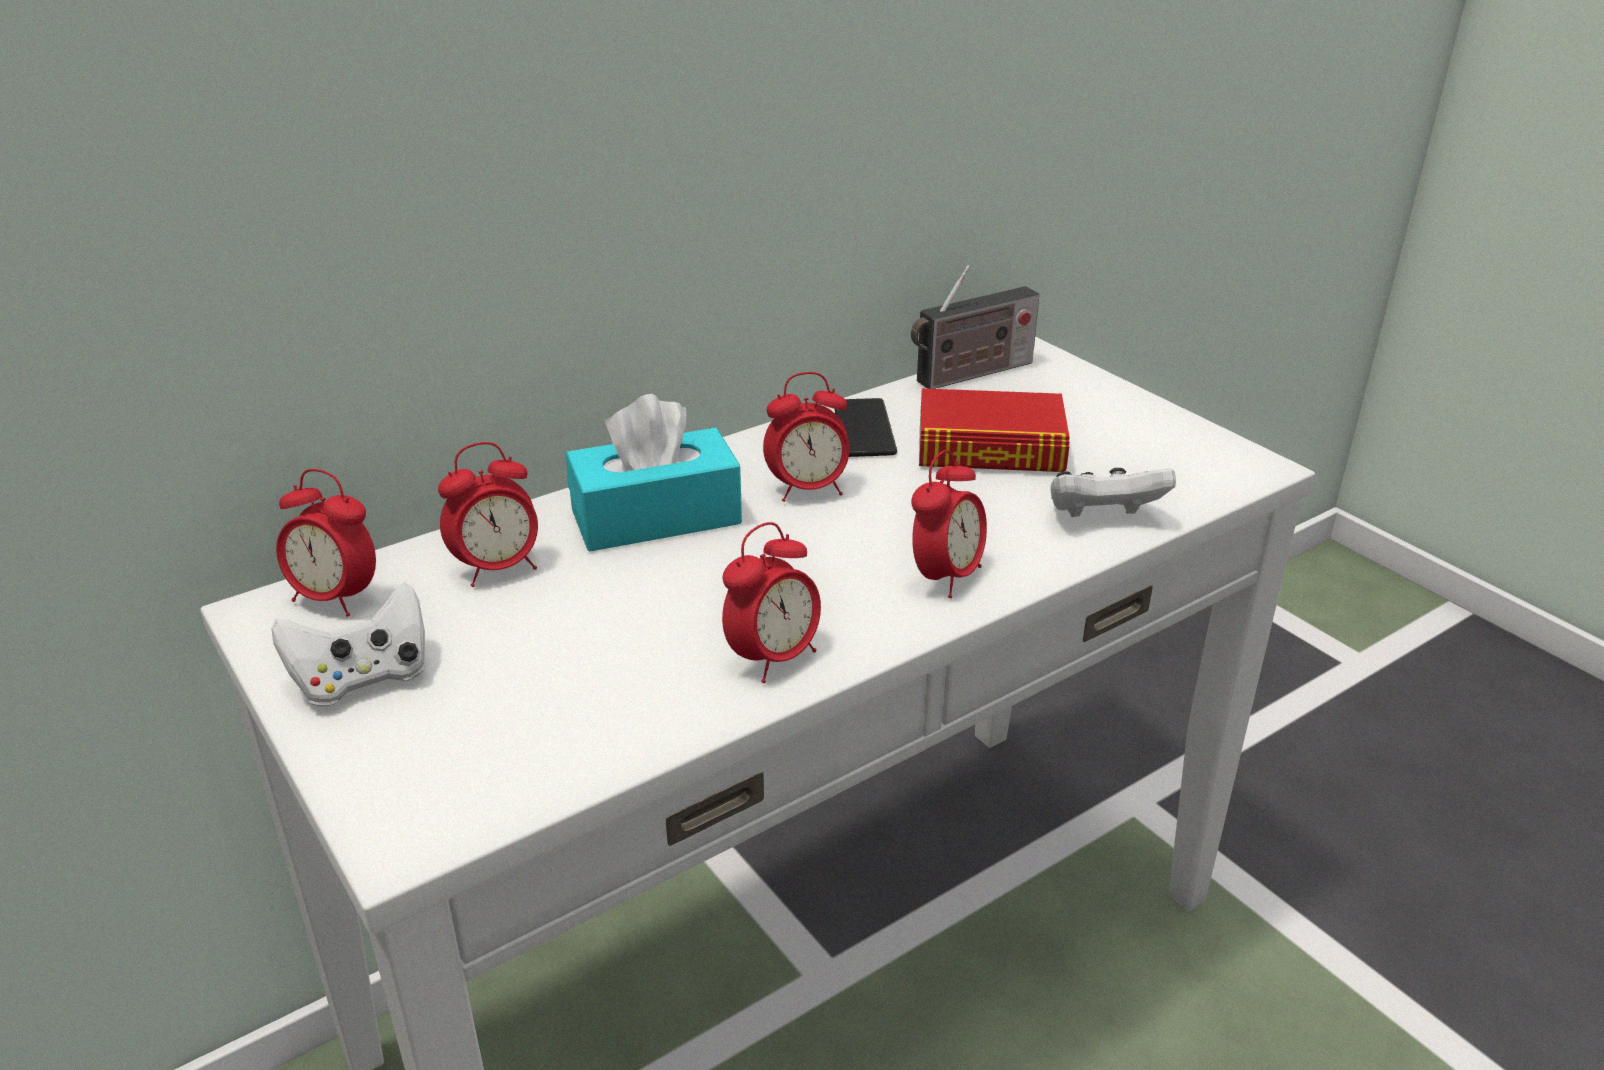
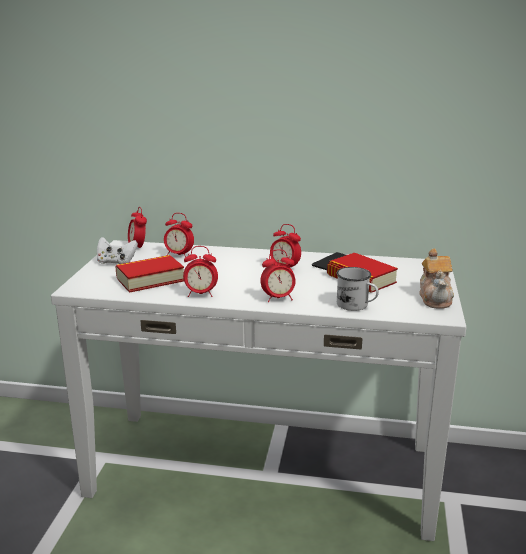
camera: 45 degrees right, 10 degrees down
(567, 683) = (150, 279): none -> book
(656, 517) = (234, 259): turquoise tissue box -> none
(970, 374) = (399, 261): radio -> none
(1102, 517) = (356, 306): white game controller -> white mug
(1174, 433) = (435, 298): none -> teapot

